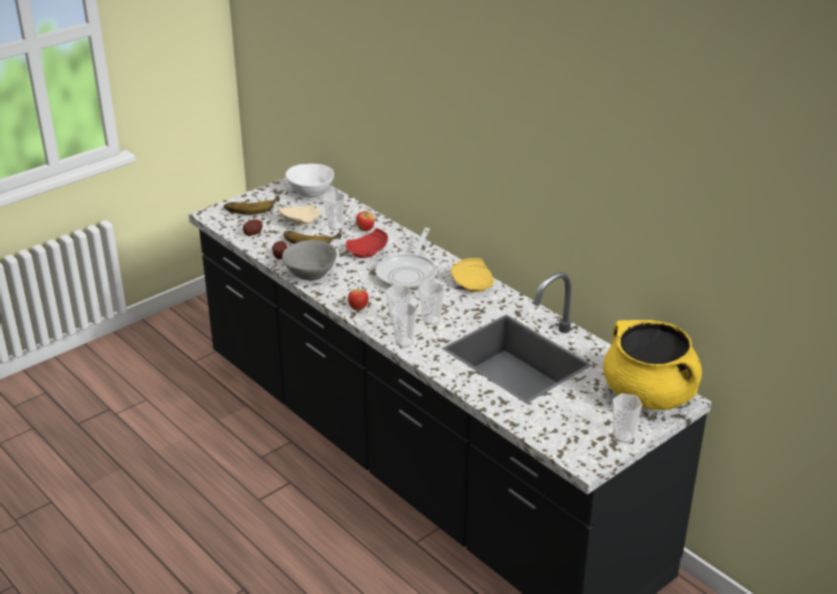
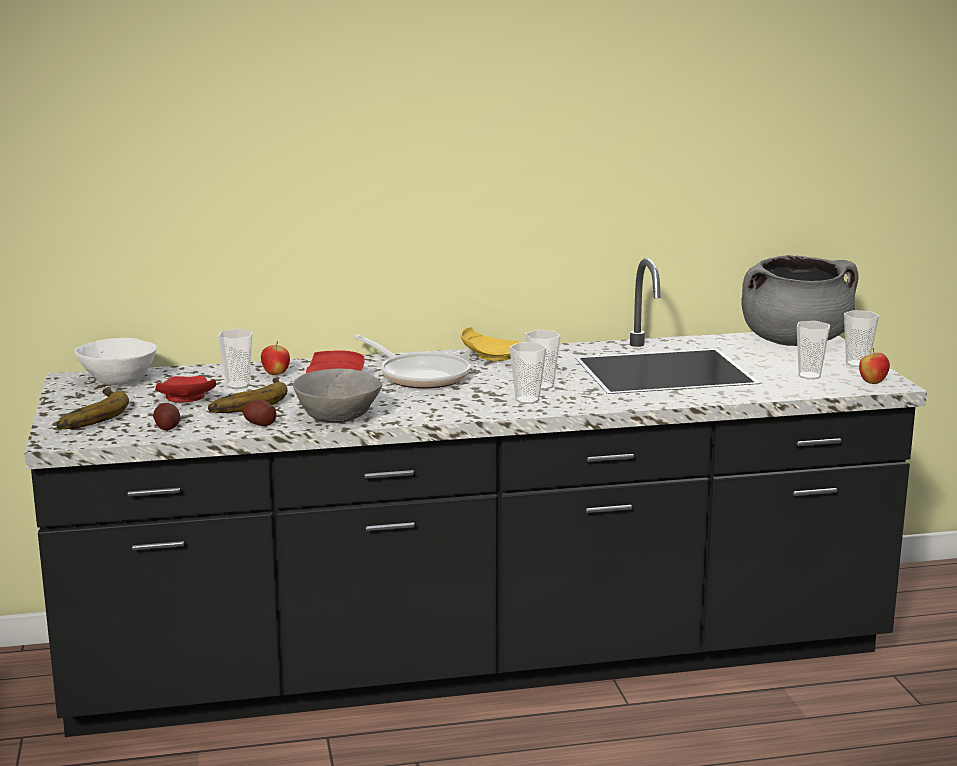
camera: 60 degrees left, 15 degrees down
(299, 221) = (185, 399): beige plate -> red plate
(358, 308) = (463, 411): apple -> apple (872, 382)
(404, 342) = (573, 405): cup -> cup (809, 376)
(649, 395) = (795, 342): yellow cooking pot -> grey cooking pot

